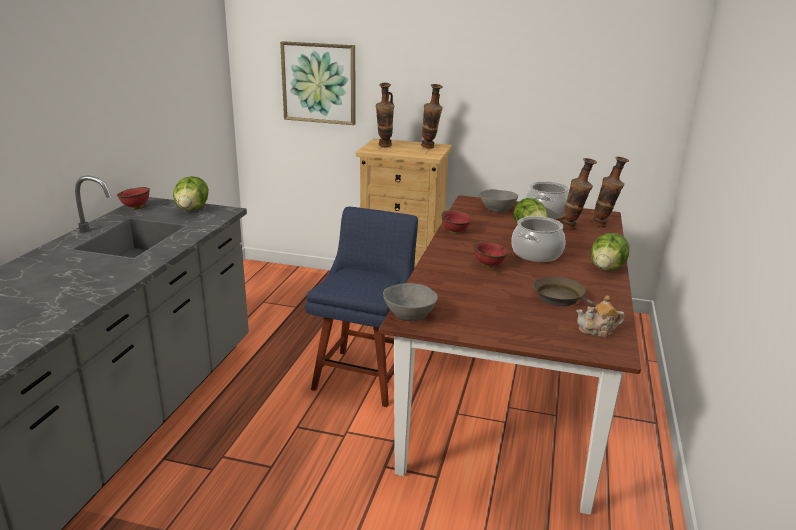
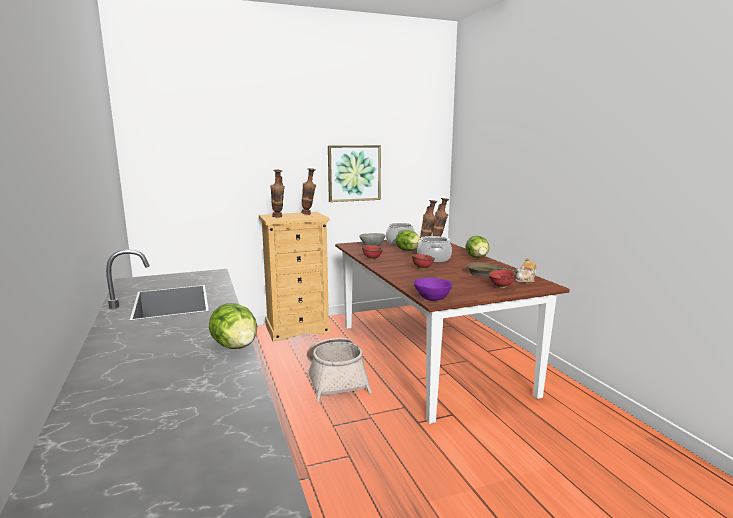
camera: 35 degrees left, 10 degrees down
(136, 208) = (129, 285): red bowl -> red bowl (501, 287)
(192, 209) = (184, 277): lettuce -> lettuce (236, 346)
(319, 83) = (208, 177): picture -> picture (354, 173)
(365, 374) = (336, 379): blue chair -> basket
(410, 315) = (433, 298): grey bowl -> purple bowl

